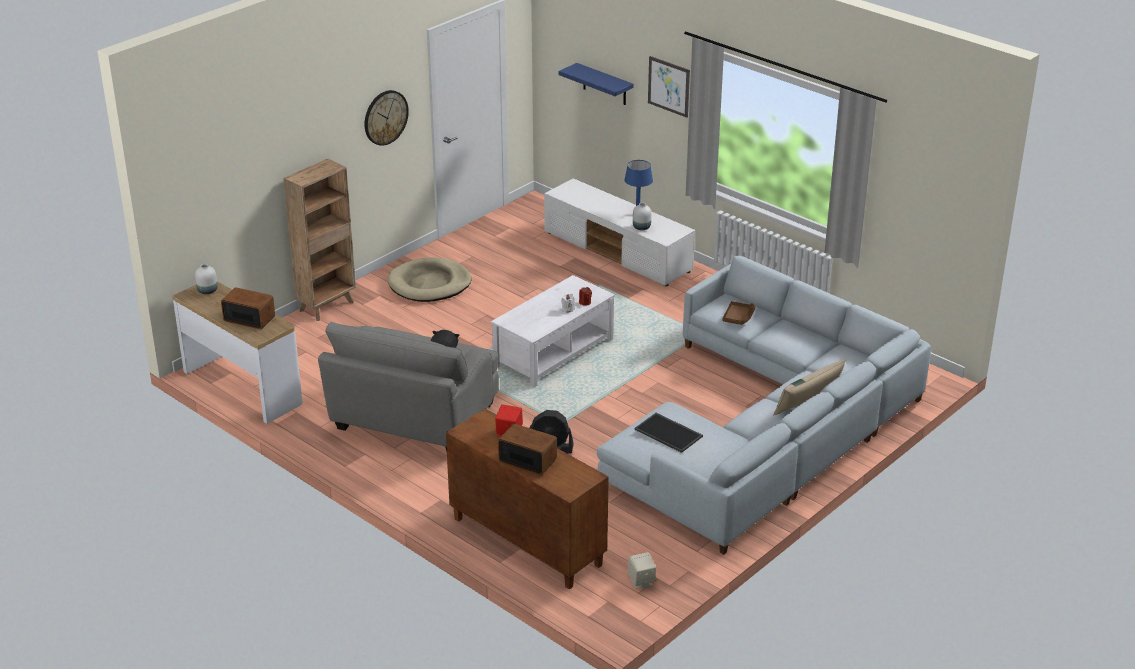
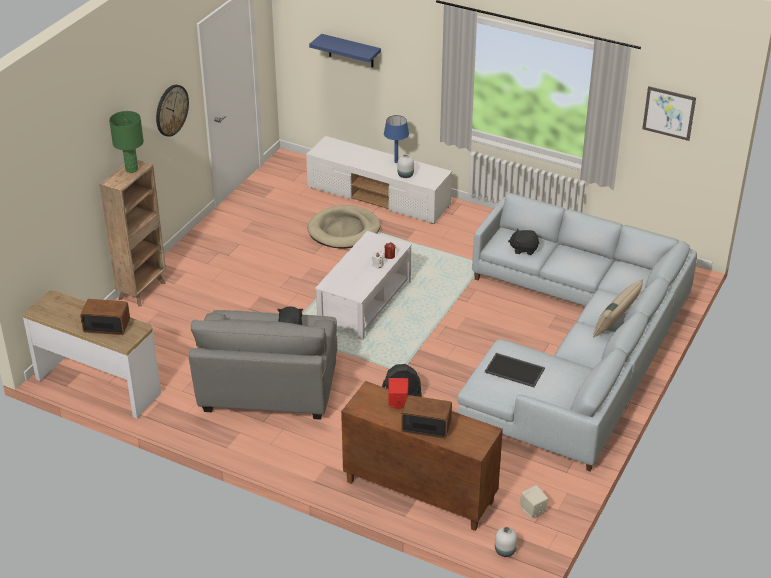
camera: 15 degrees left, 5 degrees up
(207, 291) = (53, 303): white vase -> white vase (504, 551)
(322, 169) = (132, 169): none -> green table lamp
(429, 284) = (226, 253): beige dog bed -> beige dog bed (344, 230)
(668, 86) = (417, 48): picture -> picture (669, 113)
(738, 317) = (524, 249): brown tray -> black plush toy

